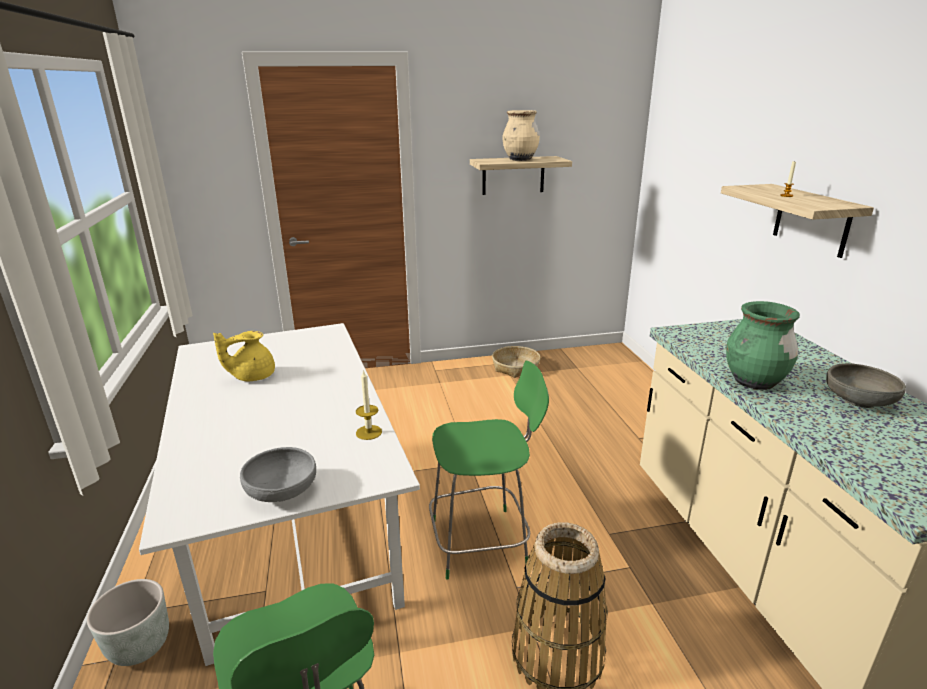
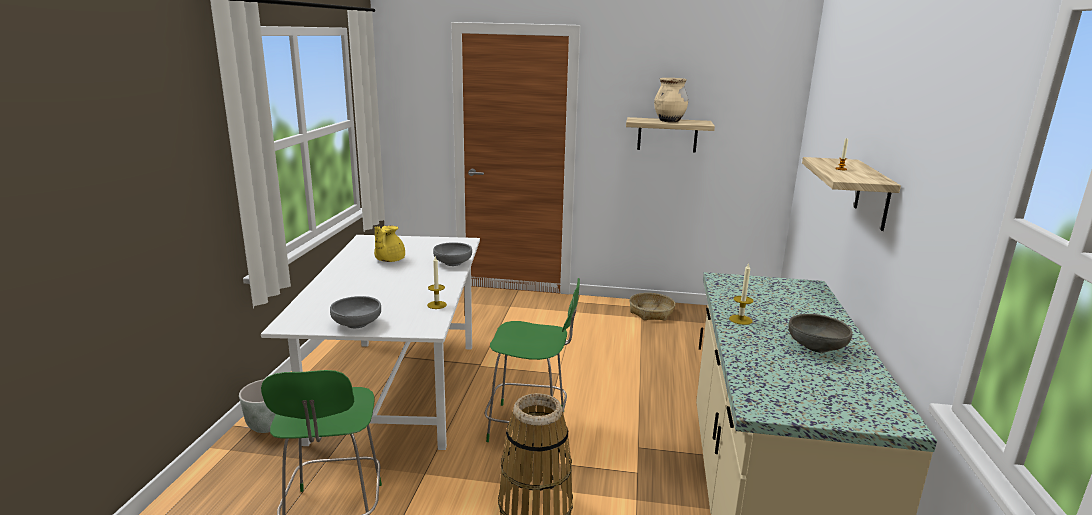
camera: 20 degrees right, 5 degrees down
(252, 376) = (388, 260): yellow teapot -> yellow teapot turned 60 degrees counterclockwise
(339, 364) = (453, 263): none -> grey bowl
(754, 382) = (740, 319): green vase -> candle

